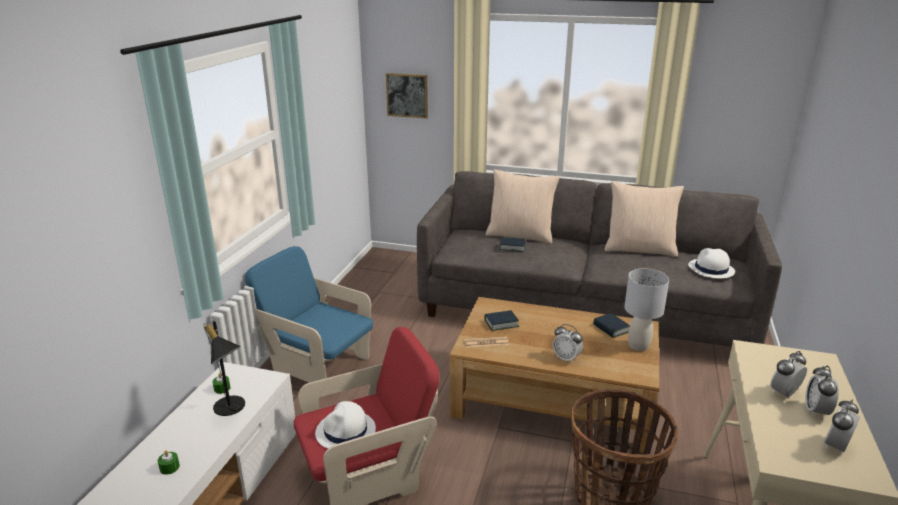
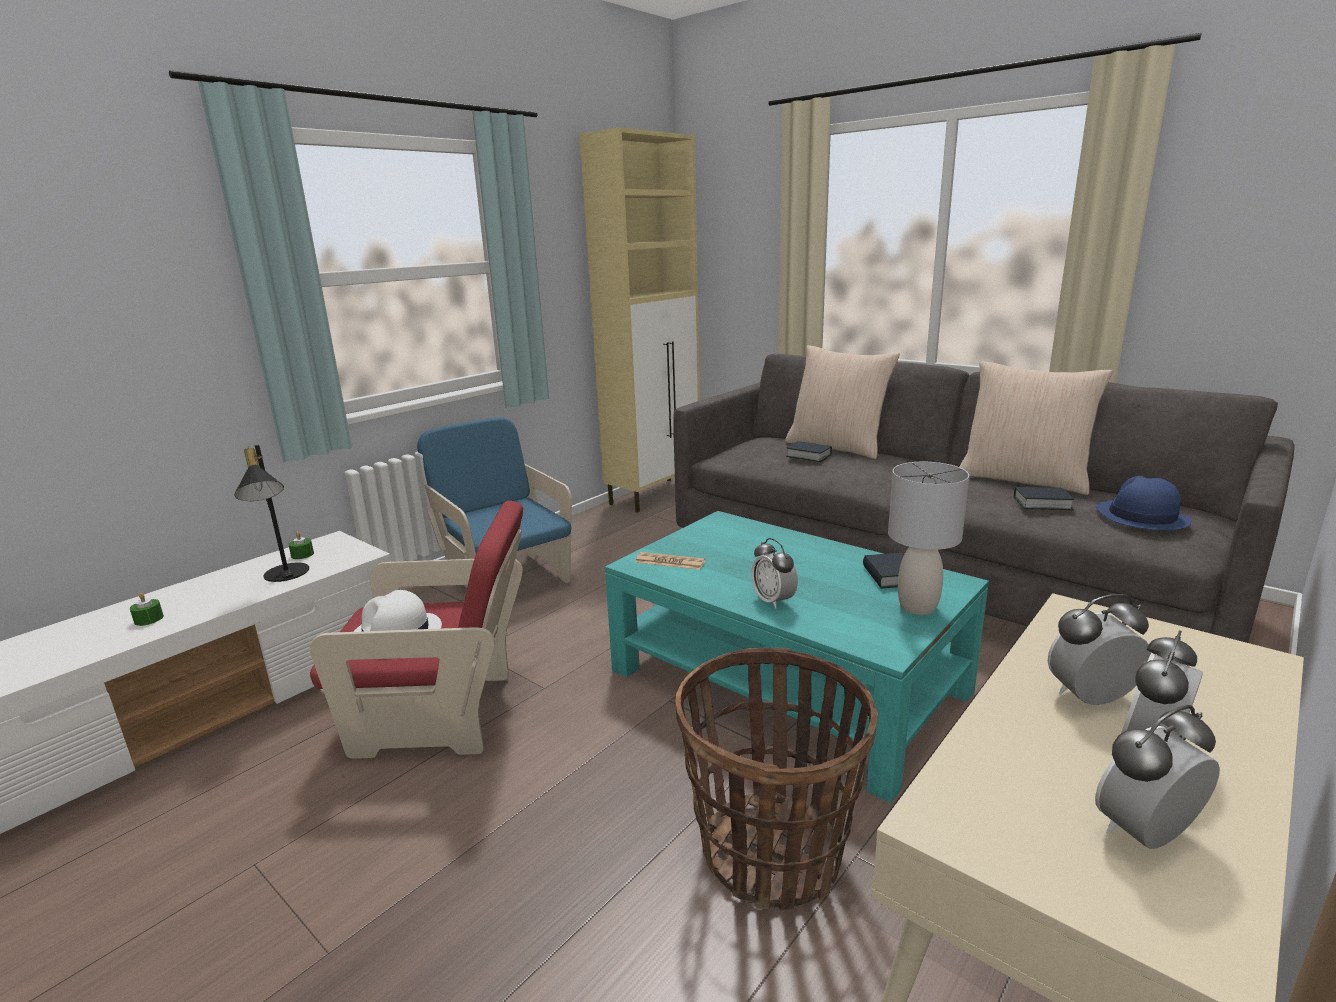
camera: 25 degrees right, 5 degrees down
(368, 273) = (655, 495): none -> beige cabinet
(407, 95) = (728, 256): picture -> none
(501, 323) = (716, 544): book -> book (1042, 504)
(554, 398) = (787, 681): brown coffee table -> turquoise coffee table
(710, 269) = (1141, 517): white hat -> blue hat

